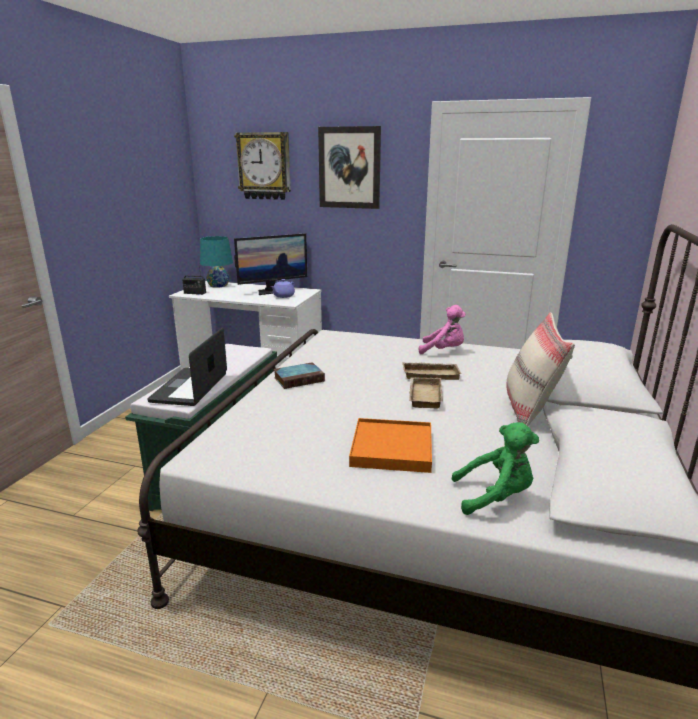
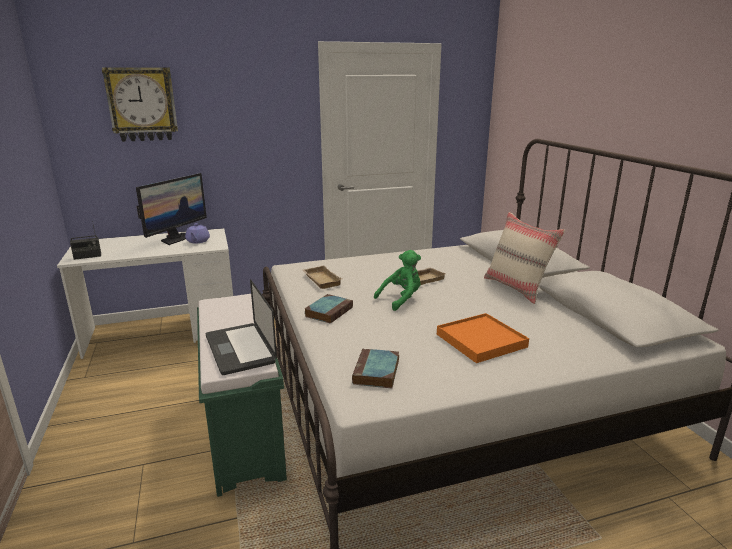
camera: 35 degrees left, 0 degrees up
(218, 285) = (101, 243): turquoise table lamp -> none
(250, 441) = (376, 373): none -> book
(349, 168) = (242, 103): picture -> none
(423, 396) = (440, 297): beige tray -> beige tray (320, 280)
(443, 351) = (400, 260): pink plush toy -> none
(495, 497) = (581, 348): green plush toy -> green plush toy (401, 299)

